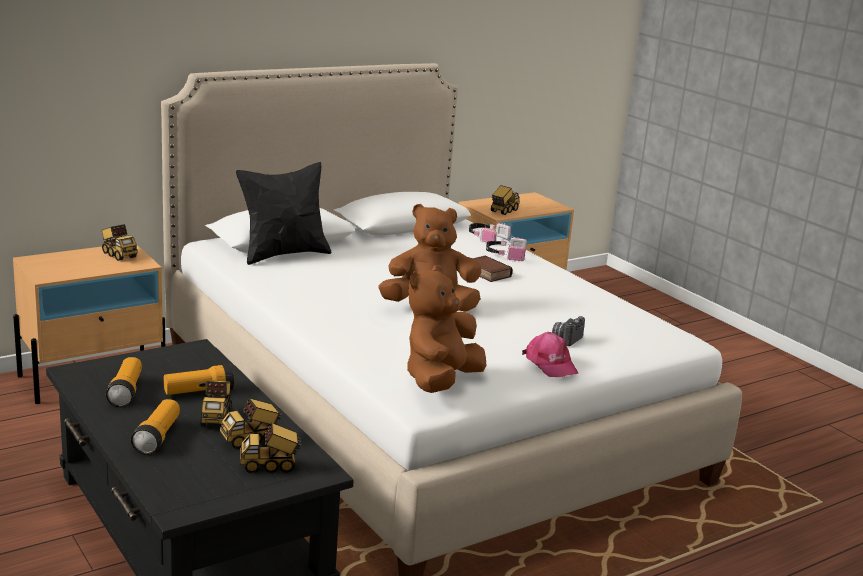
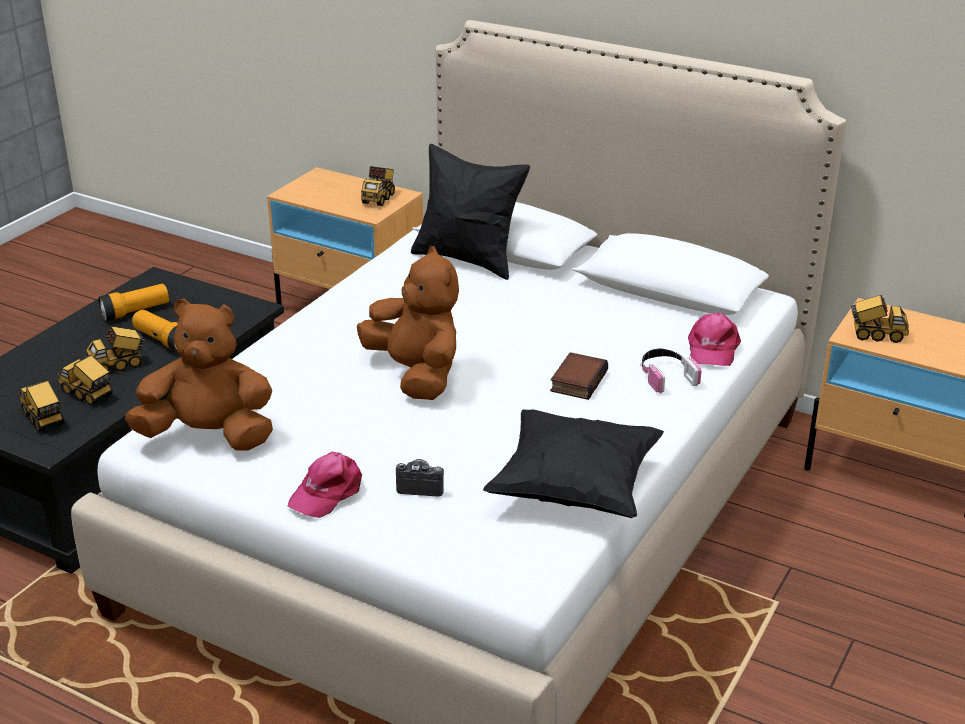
camera: 65 degrees right, 10 degrees up
(157, 437) = (62, 354): flashlight -> none
(486, 238) = (712, 348): headphones -> pink cap
(603, 306) = (574, 489): none -> black pillow

